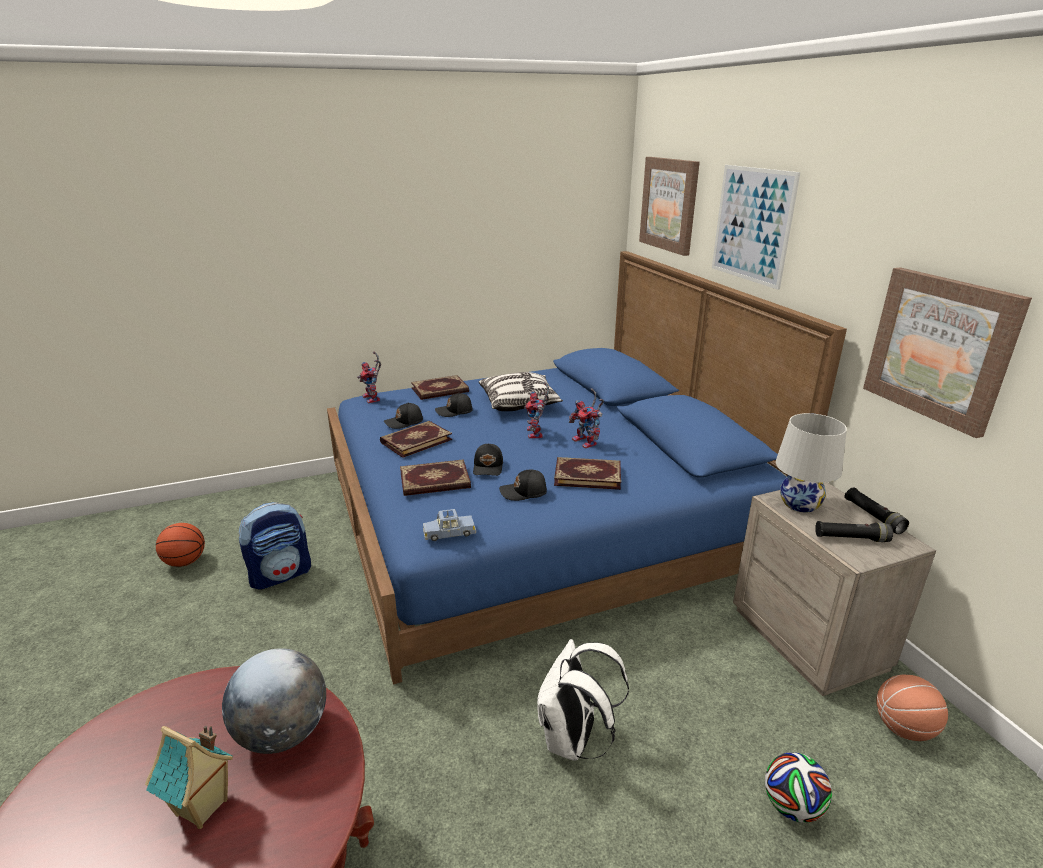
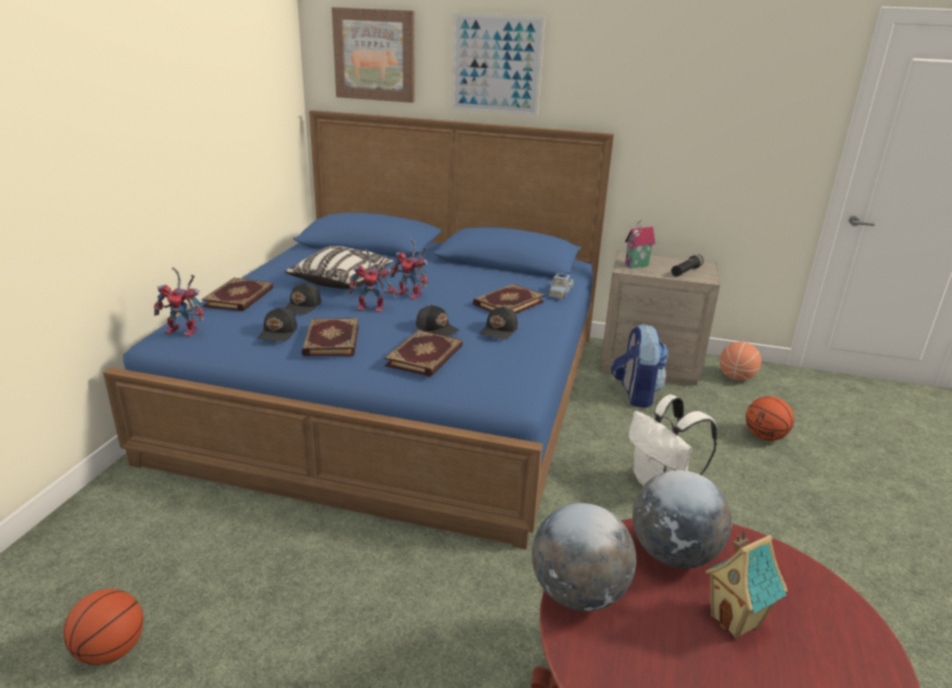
camera: 55 degrees left, 0 degrees up
(199, 692) = (578, 594): none -> globe
(281, 574) = (266, 570): backpack -> backpack (635, 394)
(449, 533) = (519, 378): blue toy car -> blue toy car (560, 292)
(587, 443) = (458, 285): toy robot -> toy robot (373, 308)
(792, 806) = (764, 437): football -> basketball
(800, 504) = (637, 266): white table lamp -> toy house
(873, 517) = (671, 258): black flashlight -> none
(940, 348) = (689, 131): picture -> none

